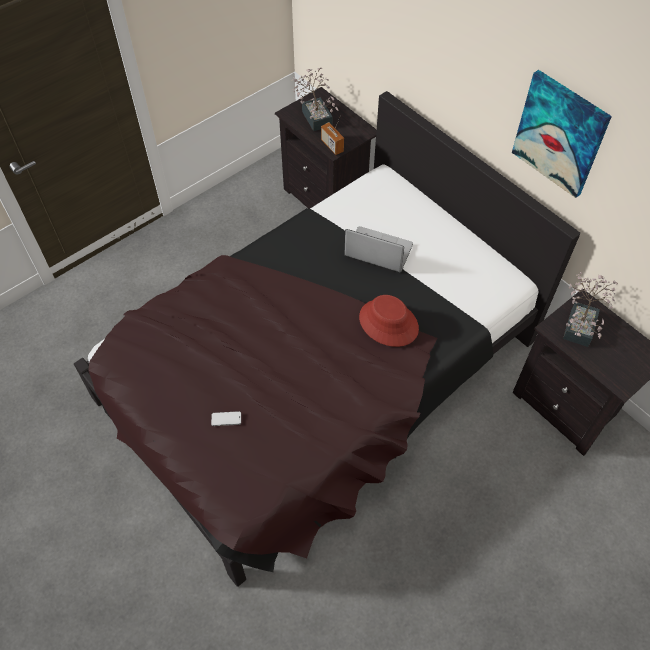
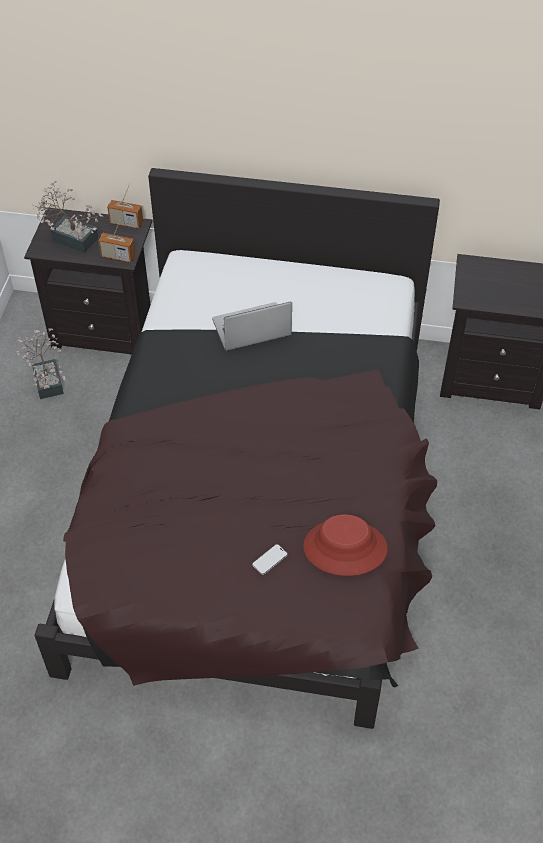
camera: 40 degrees left, 5 degrees down
(360, 125) = (126, 223): none -> radio
(388, 323) = (326, 383): red hat -> red hat (345, 548)
(560, 134) = (385, 114): picture -> none
(581, 324) = (484, 282): potted plant -> potted plant (48, 379)

